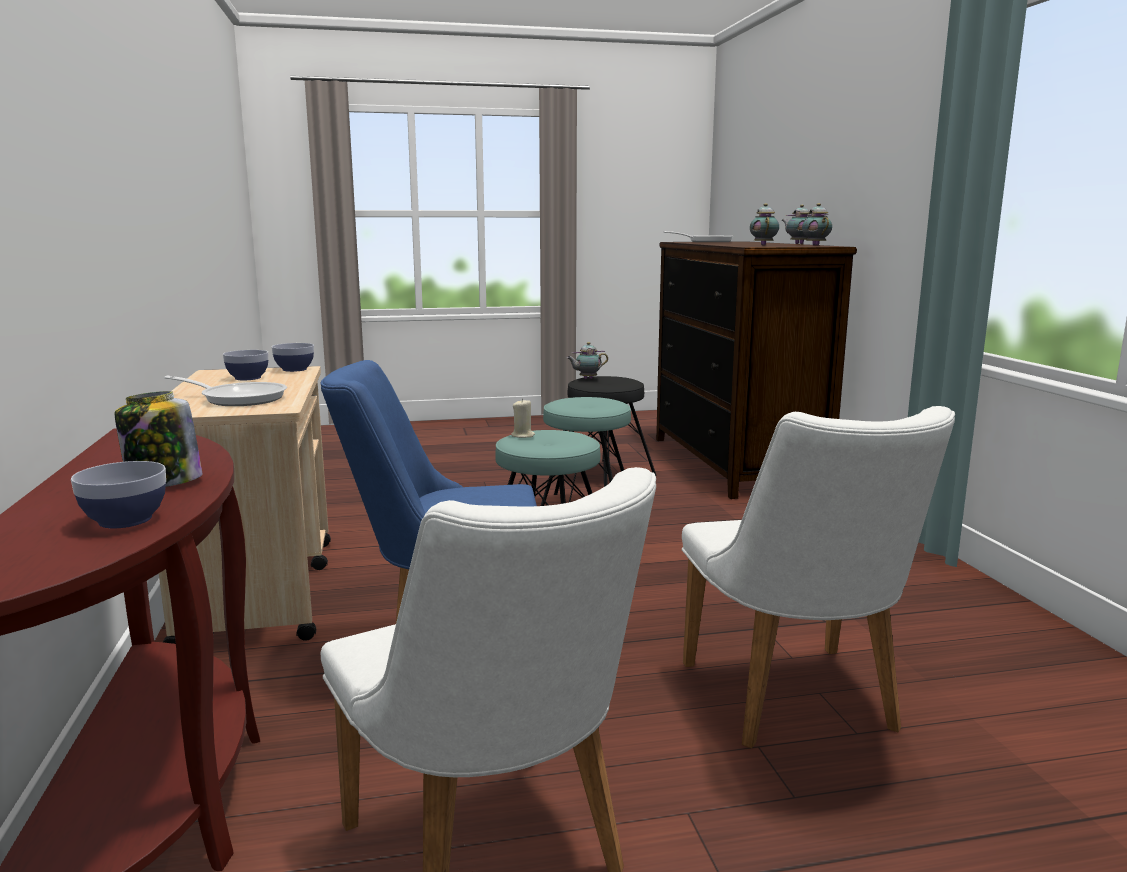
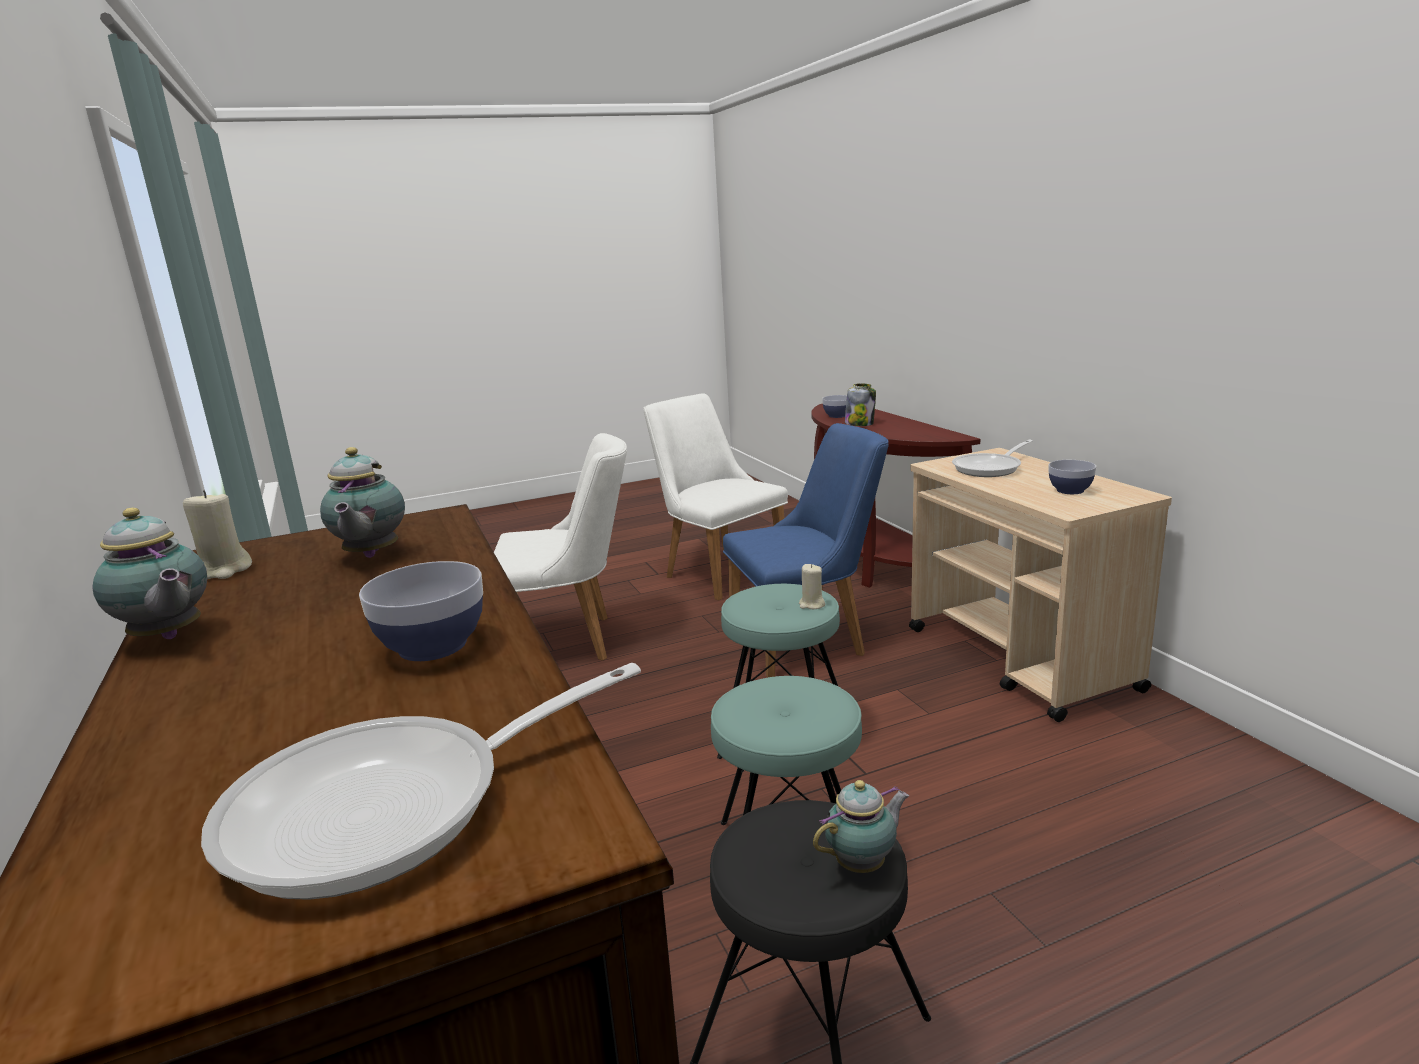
camera: 170 degrees right, 5 degrees up
(238, 398) = (990, 468): frying pan -> frying pan turned 45 degrees counterclockwise
(294, 369) = (1071, 509): bowl -> bowl (432, 646)
(797, 705) = (570, 641): white chair -> white chair turned 105 degrees clockwise
(815, 245) = (225, 570): teapot -> beige candle

